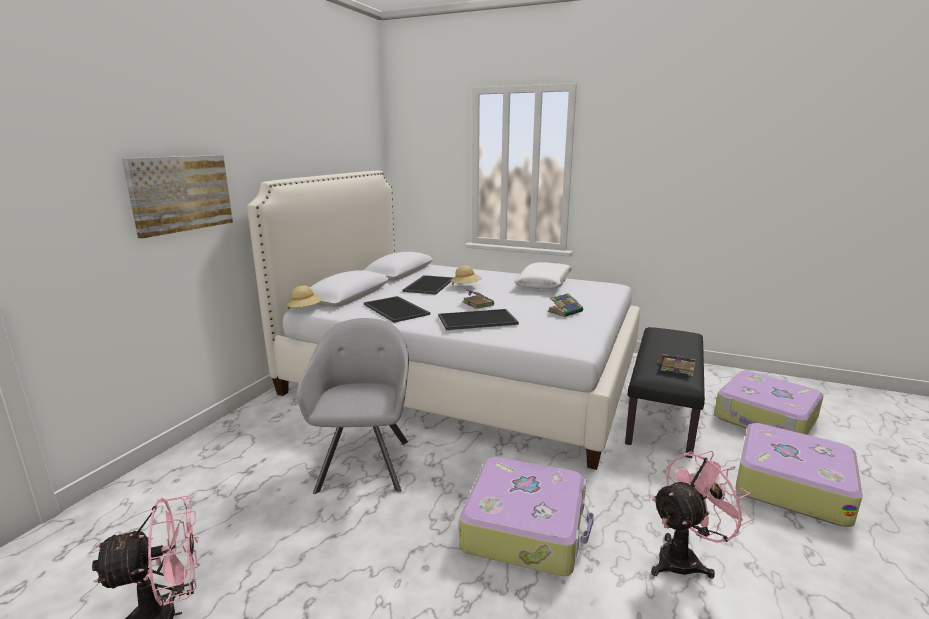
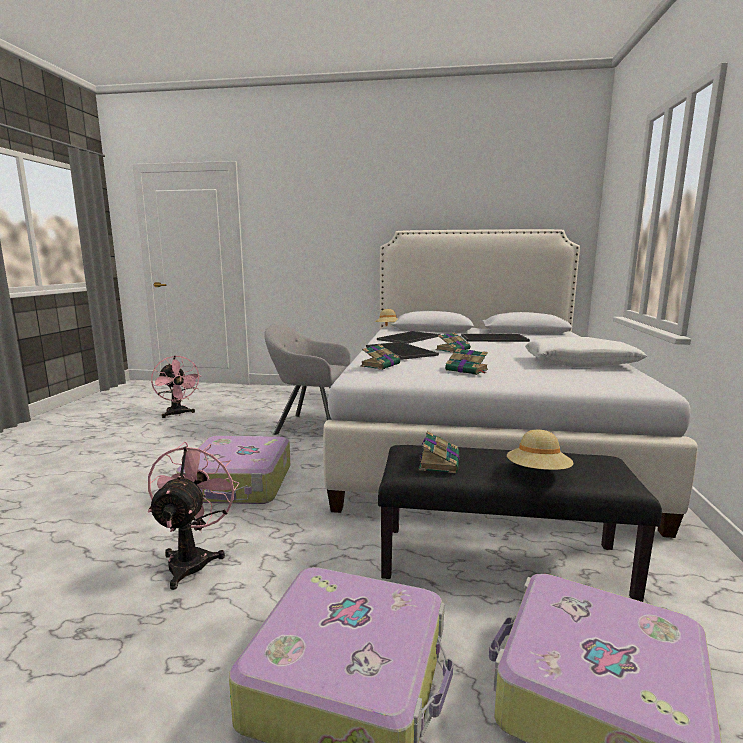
camera: 75 degrees right, 5 degrees down
(180, 193) = (340, 235): picture -> none
(365, 461) = (310, 426): grey armchair -> grey armchair turned 150 degrees counterclockwise
(466, 287) = (509, 346): beige hat -> beige hat (538, 473)
(542, 333) = (381, 365): none -> book
(685, 558) = (193, 559): pink fan -> pink fan turned 135 degrees counterclockwise

